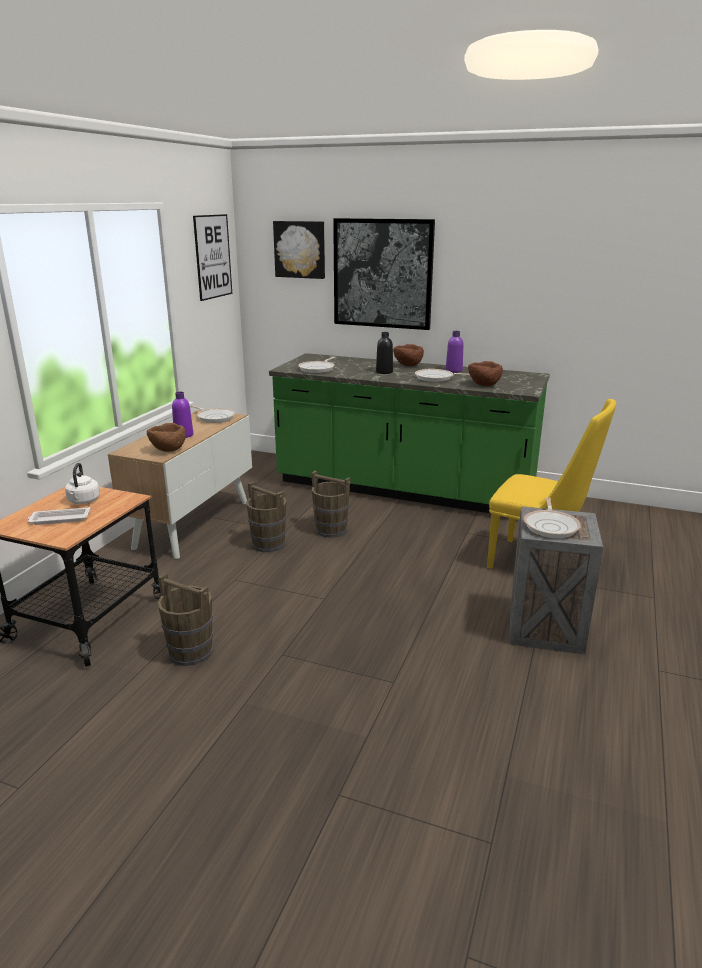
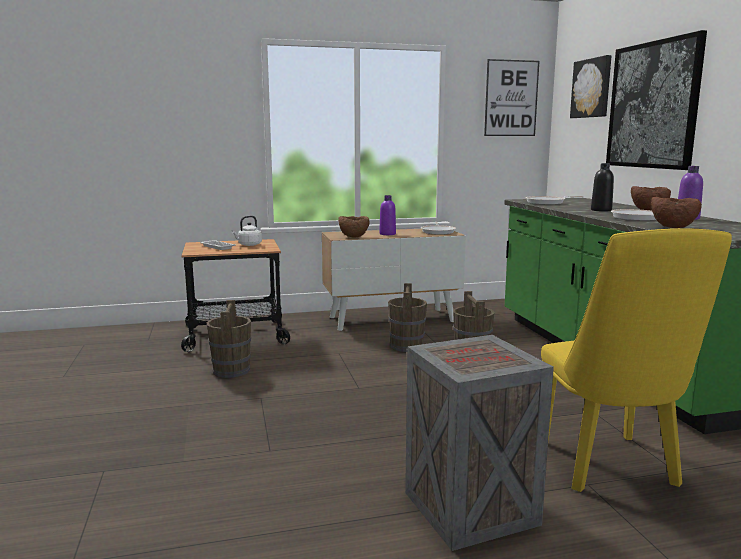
camera: 55 degrees right, 10 degrees down
(551, 526) = (465, 352): frying pan -> none

